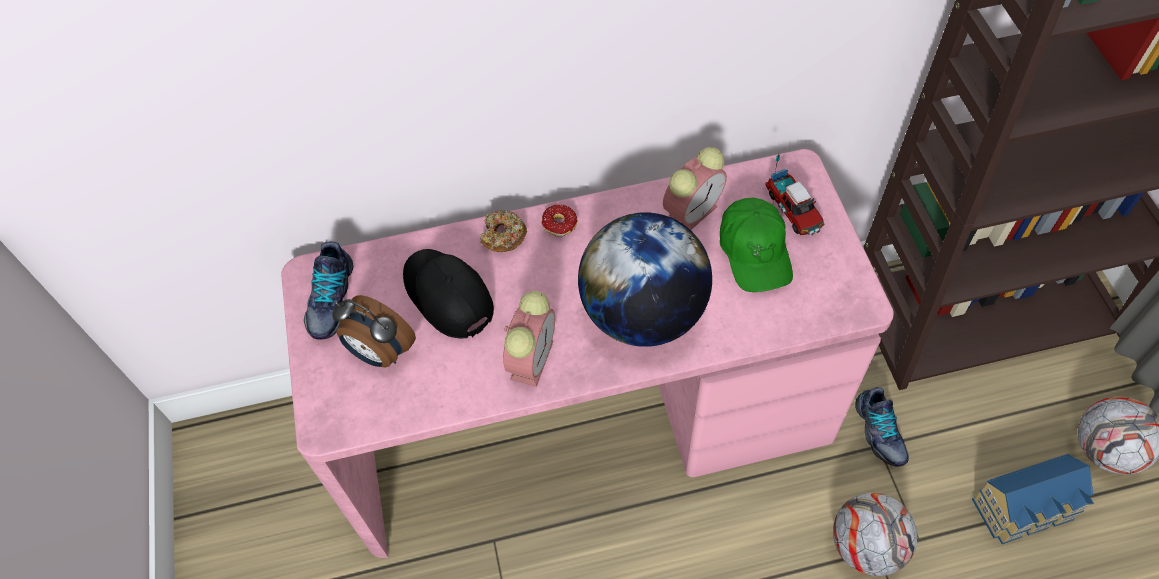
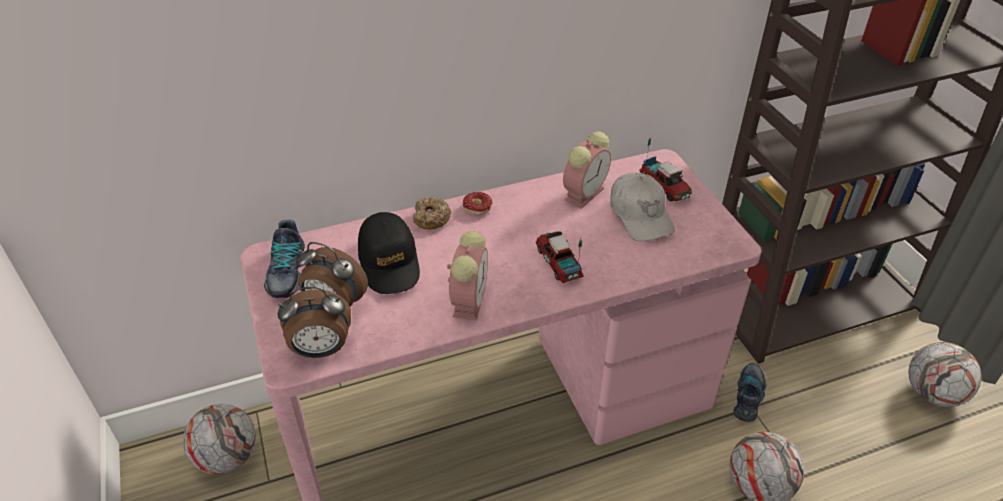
camera: 10 degrees left, 15 degrees down
(284, 449) = (227, 457): none -> football
(360, 410) = (321, 350): none -> alarm clock
(447, 296) = (389, 262): black cap -> black cap turned 150 degrees counterclockwise
(643, 313) = (558, 262): globe -> toy truck
(755, 251) = (640, 215): green cap -> white cap
(879, 432) = (749, 396): shoe -> shoe turned 135 degrees counterclockwise
(1026, 510) = (883, 444): toy house -> none

